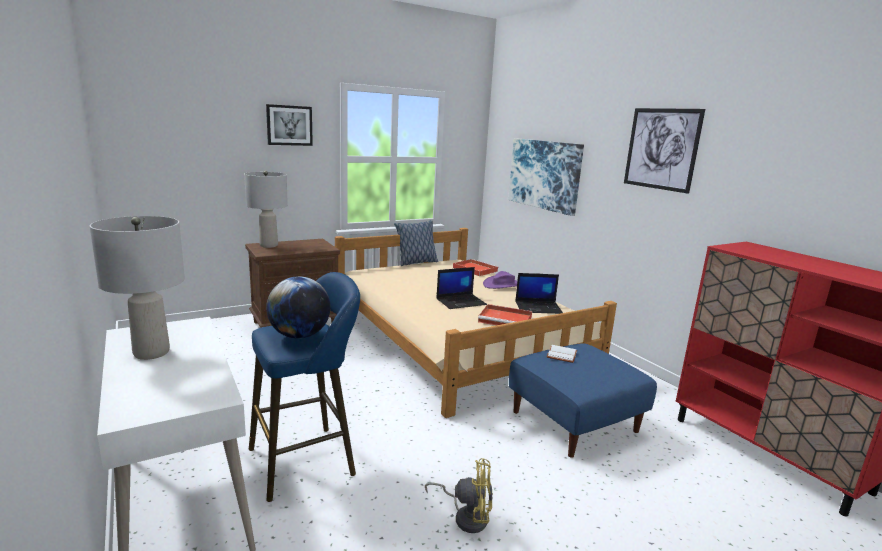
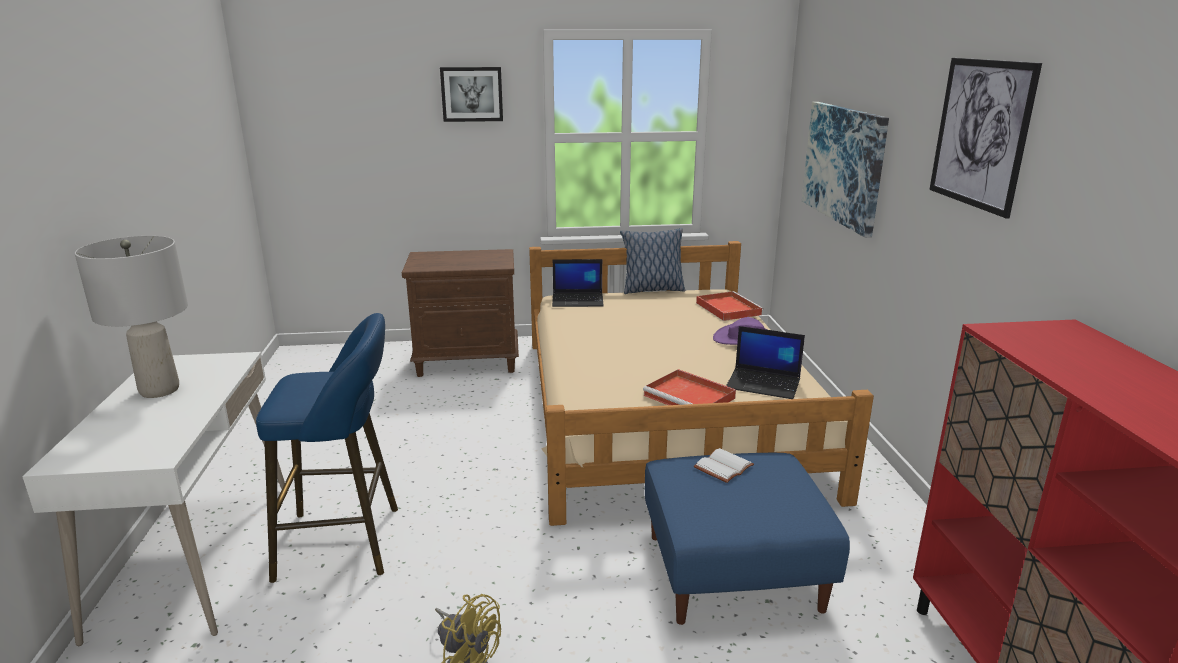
camera: 25 degrees right, 5 degrees up
(269, 245) = (433, 256): grey table lamp -> none
(299, 336) = (313, 391): globe -> none
(461, 302) = (652, 360): laptop -> laptop (578, 300)

